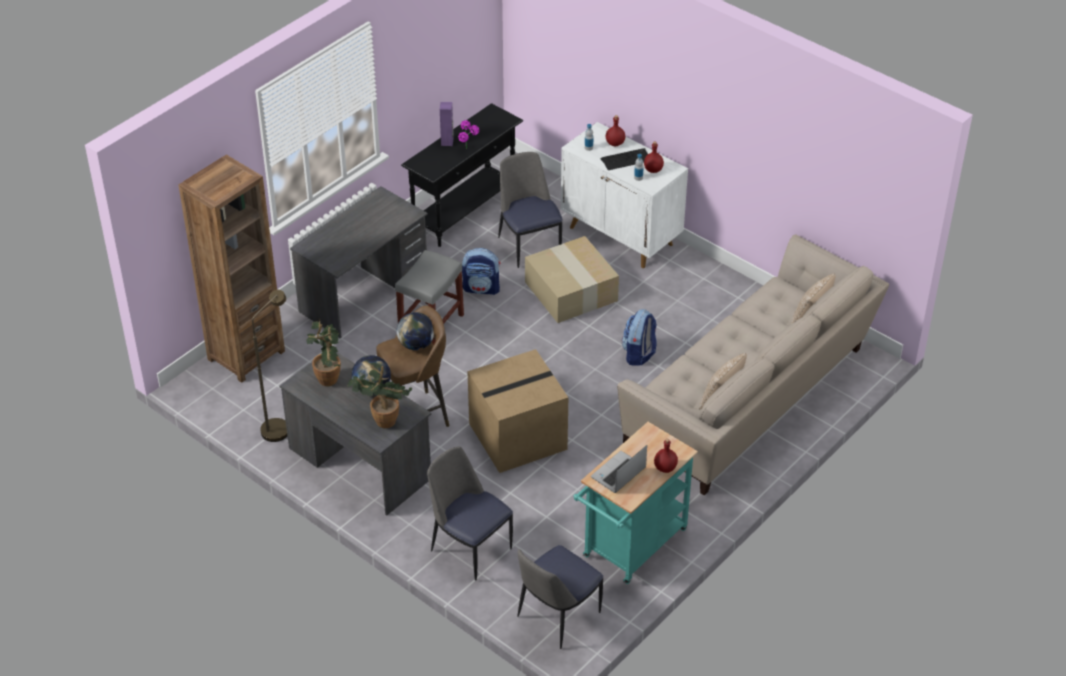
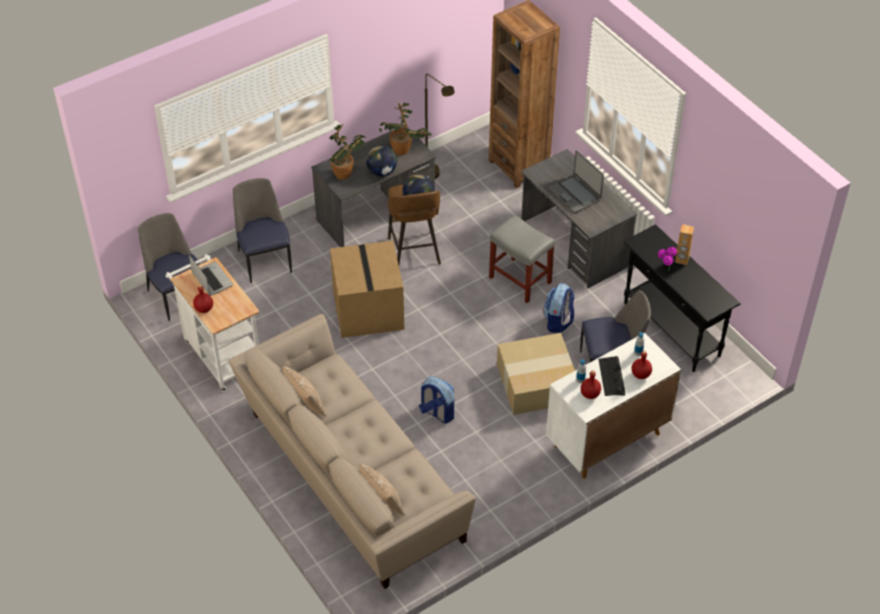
camera: 105 degrees right, 5 degrees up
(363, 232) = (575, 194): none -> laptop
(447, 142) = (682, 260): purple speaker -> brown speaker
(469, 548) = (265, 260): chair -> chair turned 75 degrees counterclockwise
(631, 548) = (221, 353): turquoise cart -> white cart

